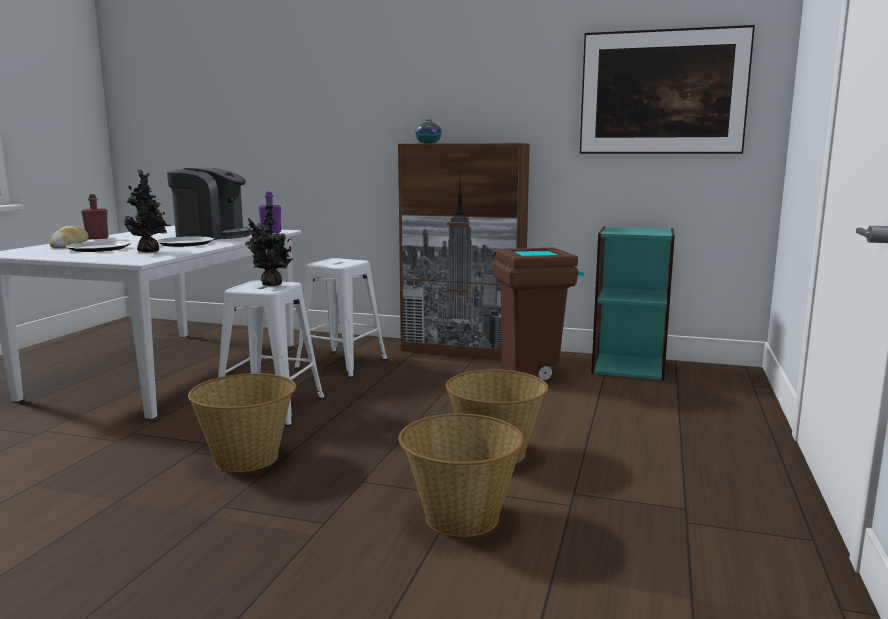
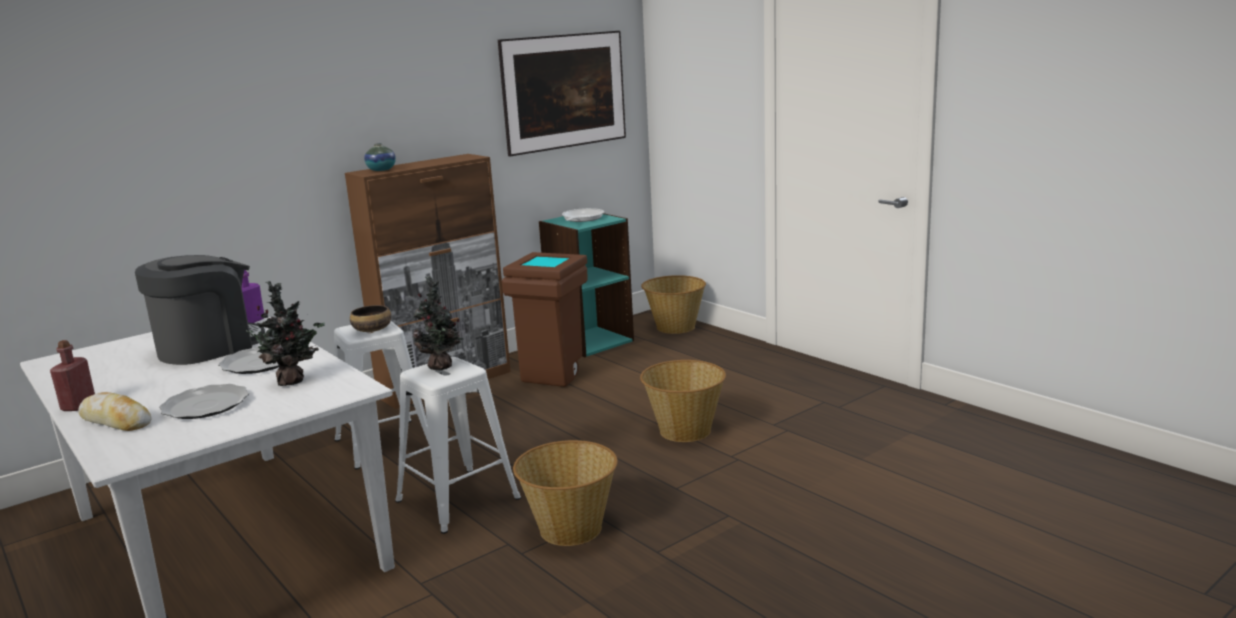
camera: 55 degrees left, 5 degrees up
(337, 262) = (372, 330): none -> bowl
(460, 517) = (768, 467): basket -> basket (675, 327)
(637, 230) = (581, 219): none -> frying pan

